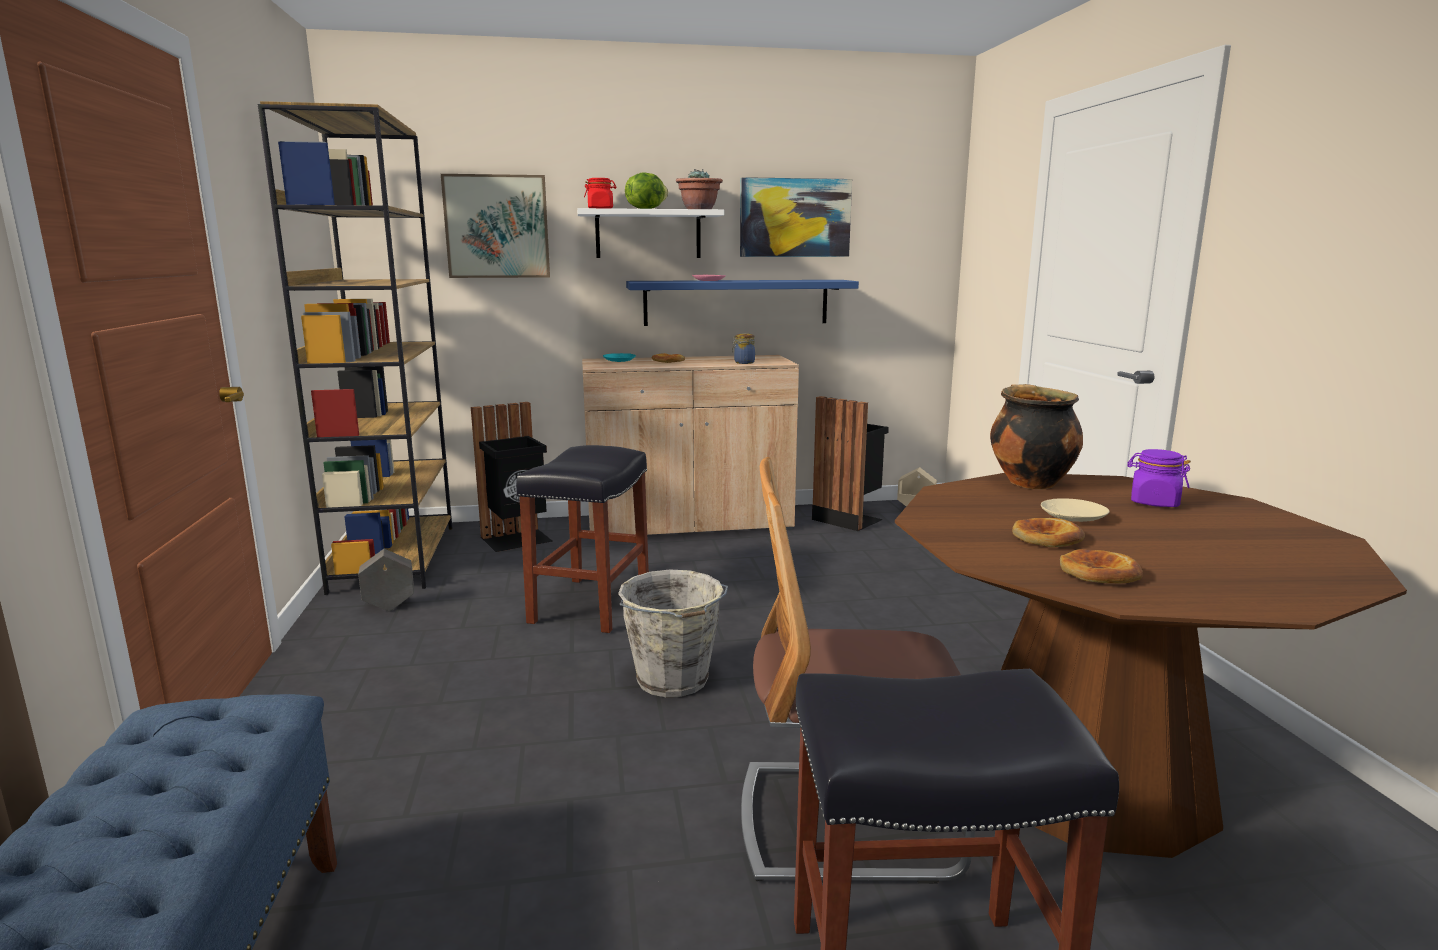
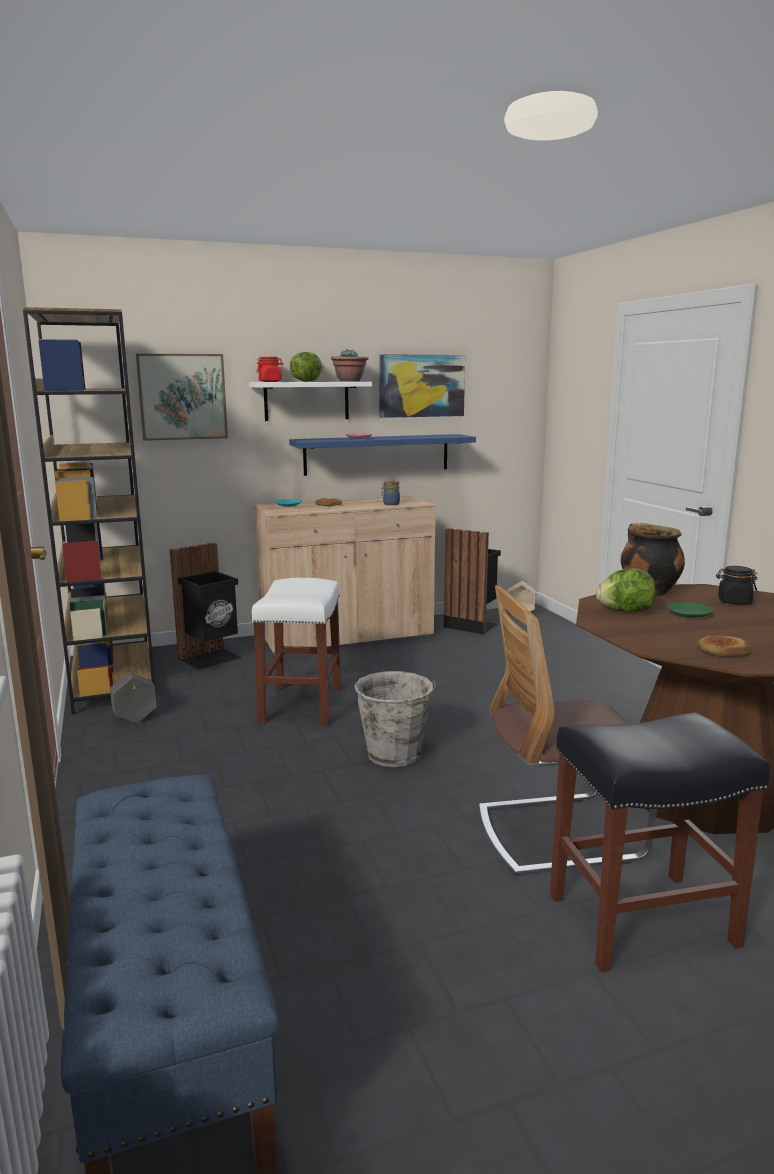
camera: 10 degrees left, 0 degrees up
(590, 603) = (301, 704): black stool -> white stool
(978, 507) = (625, 611): none -> lettuce
(1046, 538) = (680, 630): bread -> none
(1072, 517) = (688, 615): beige plate -> green plate
(1153, 502) = (734, 601): purple jar -> black jar

